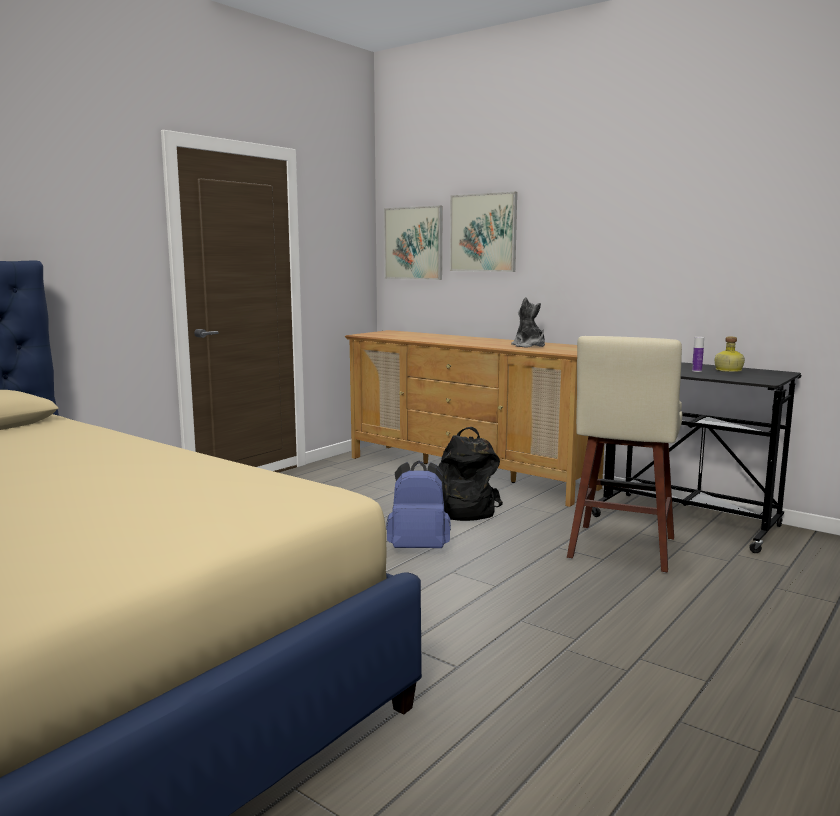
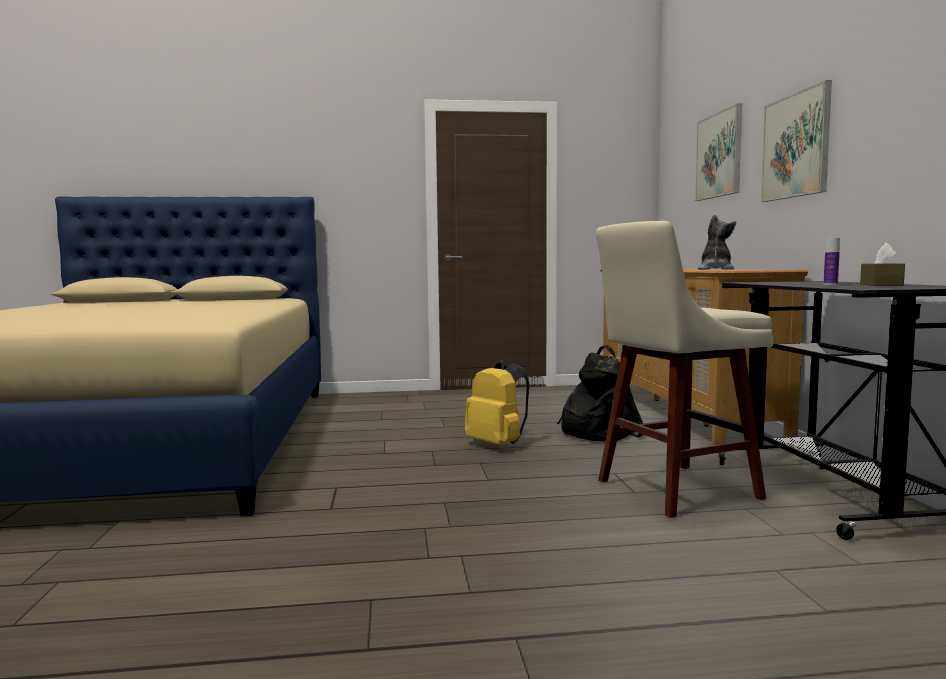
camera: 45 degrees right, 5 degrees down
(413, 243) = (677, 178): picture -> picture (796, 146)
(419, 547) = (498, 444): blue backpack -> yellow backpack
(727, 370) = (881, 285): bottle -> brown tissue box

